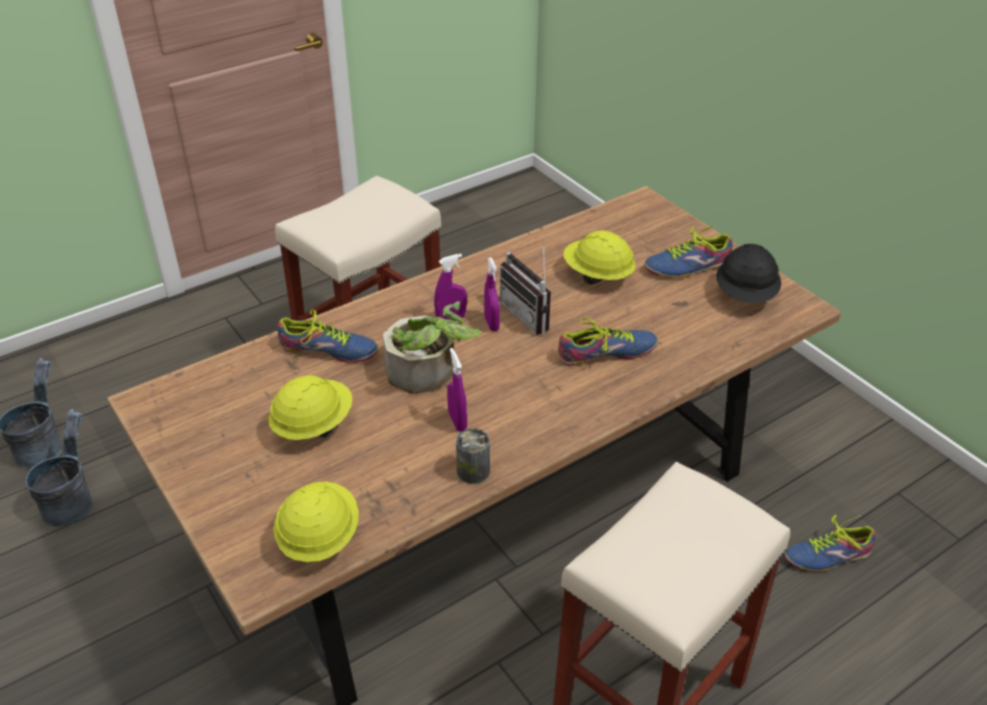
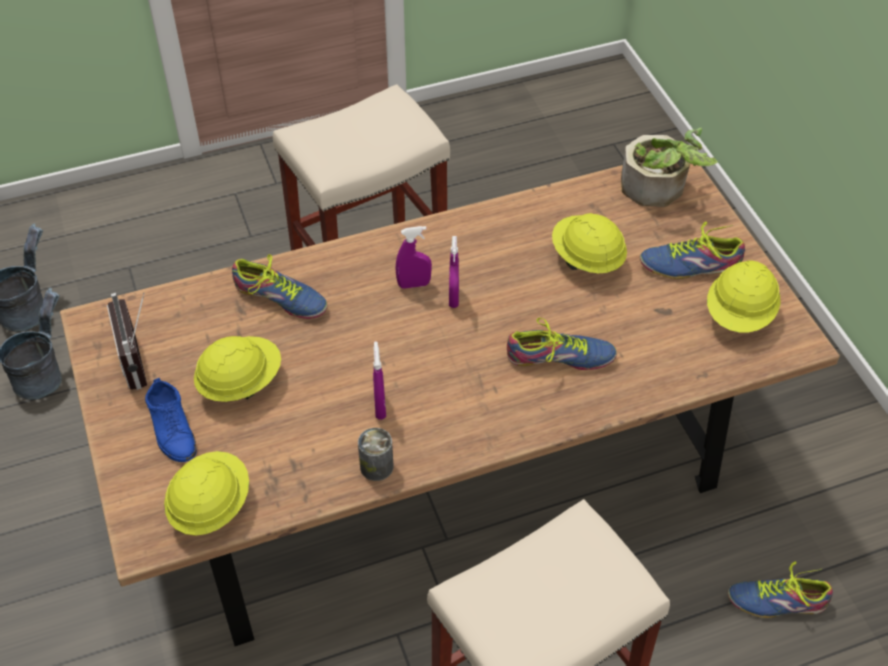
camera: 15 degrees right, 10 degrees up
(256, 477) = (172, 428): none -> blue shoe
(429, 373) = (370, 345): potted plant -> potted plant (659, 190)
(531, 314) = (498, 295): radio -> radio (142, 360)
(745, 295) = (739, 315): black hard hat -> yellow hard hat

